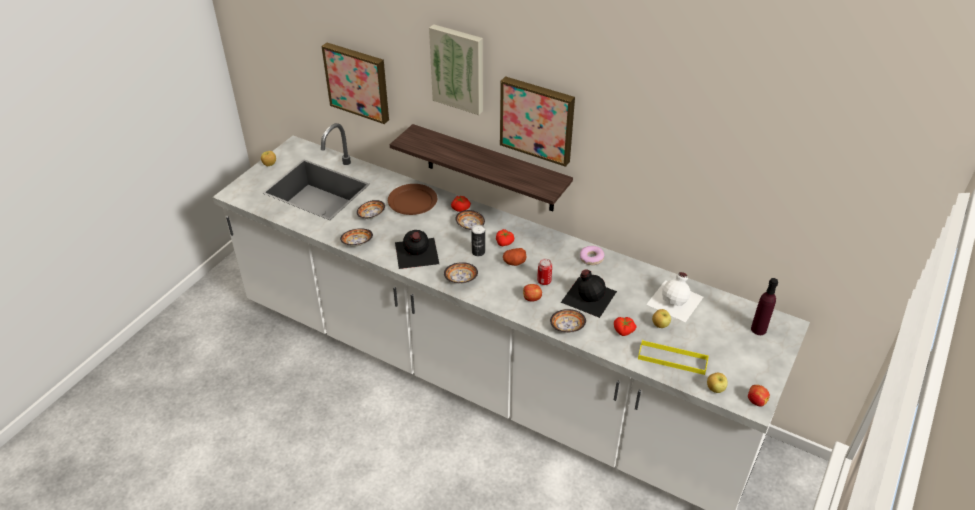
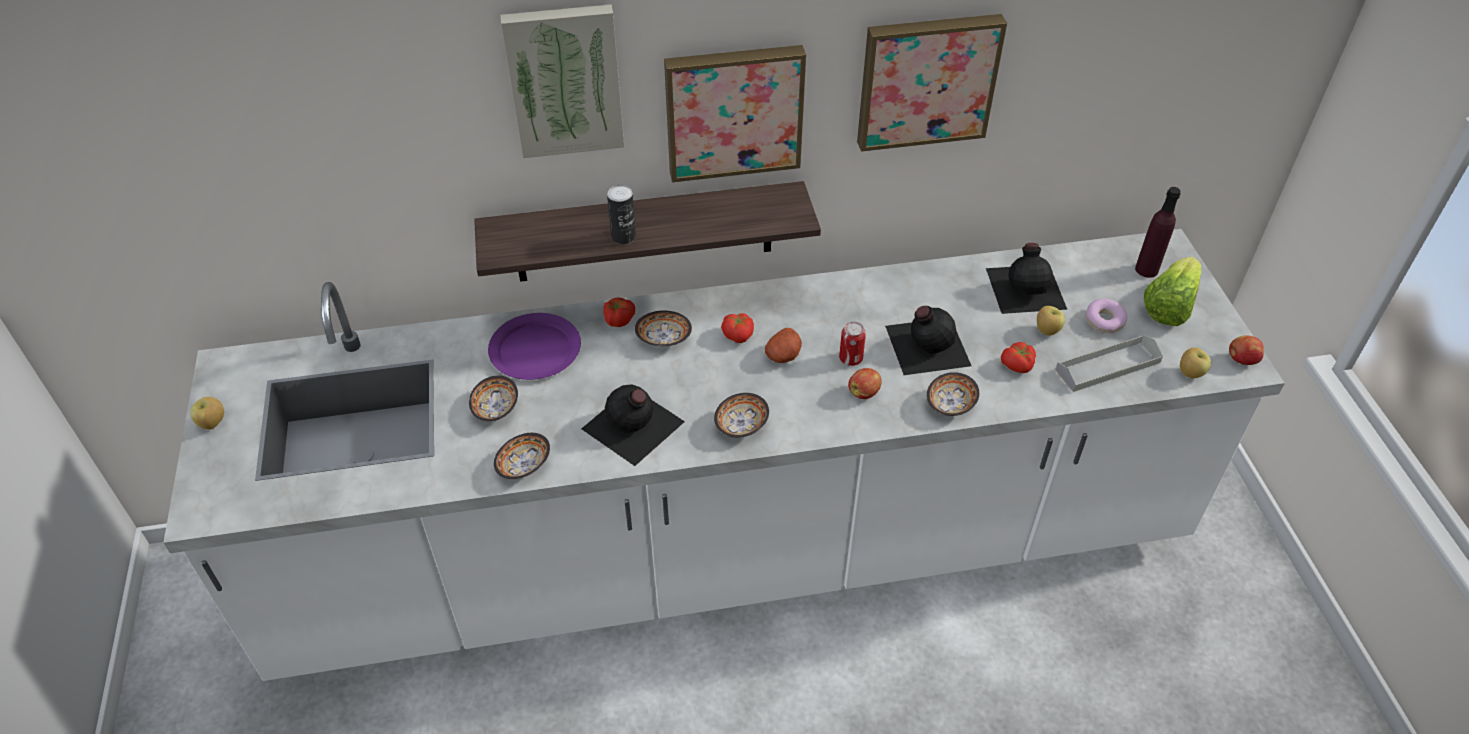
camera: 40 degrees left, 5 degrees up
(358, 81) = (337, 187): picture -> picture (926, 80)
(413, 201) = (535, 349): brown plate -> purple plate
(478, 252) = (718, 370): can -> can (623, 236)
(591, 258) = (871, 291): donut -> donut (1104, 321)
(672, 359) = (1107, 366): yellow tray -> grey tray
(676, 300) = (1026, 287): white bottle -> black bottle
(747, 353) = (1169, 306): none -> lettuce

